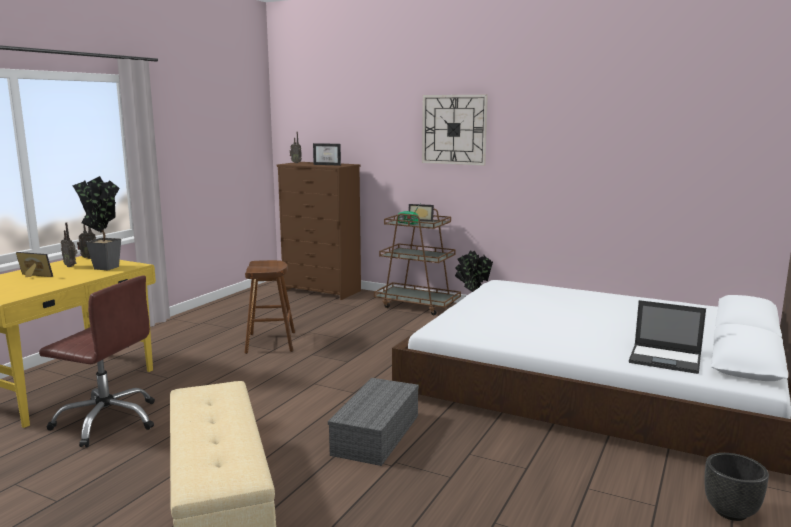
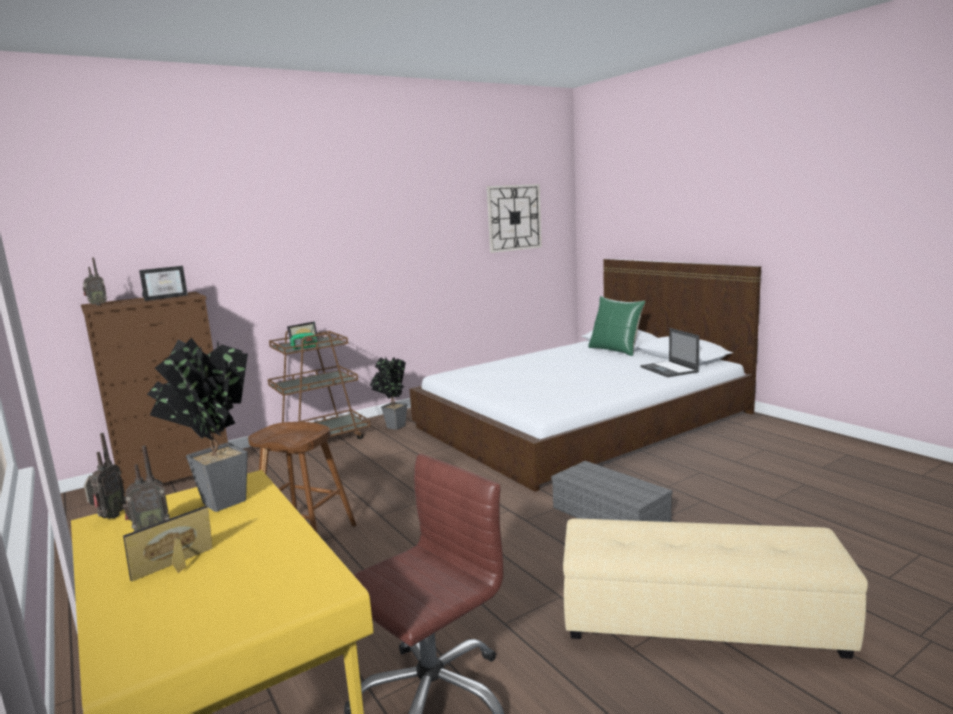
camera: 60 degrees left, 0 degrees up
(454, 129) = (315, 234): wall clock -> wall clock (514, 218)
(666, 359) = (669, 369): laptop -> laptop turned 105 degrees clockwise
(709, 325) = (615, 350): none -> green pillow
(731, 512) = (776, 434): black planter -> none

